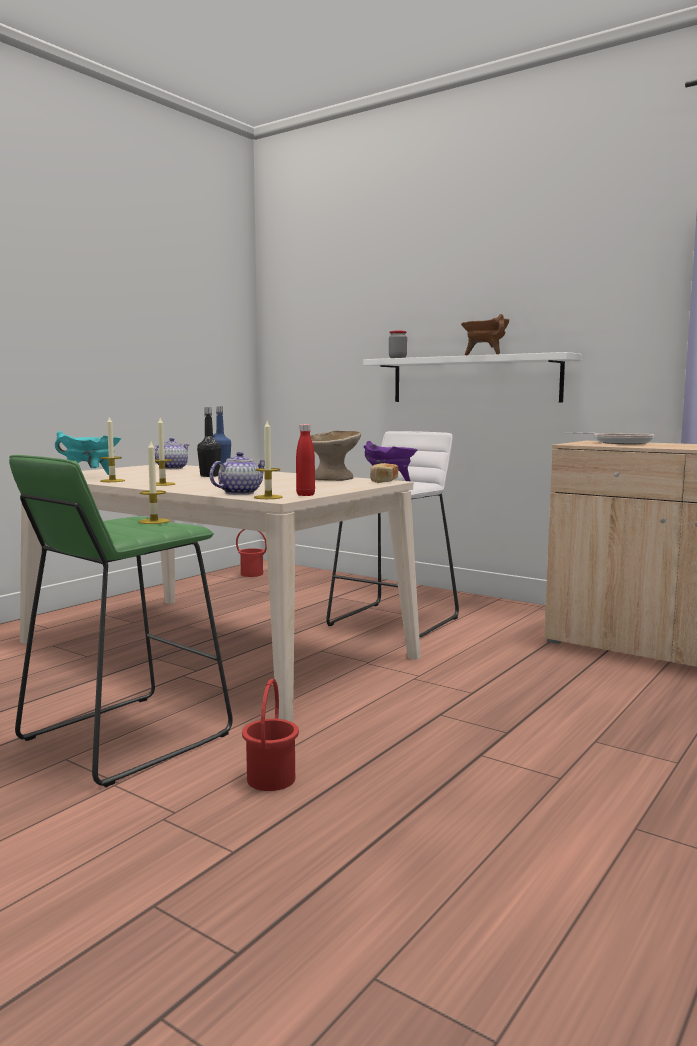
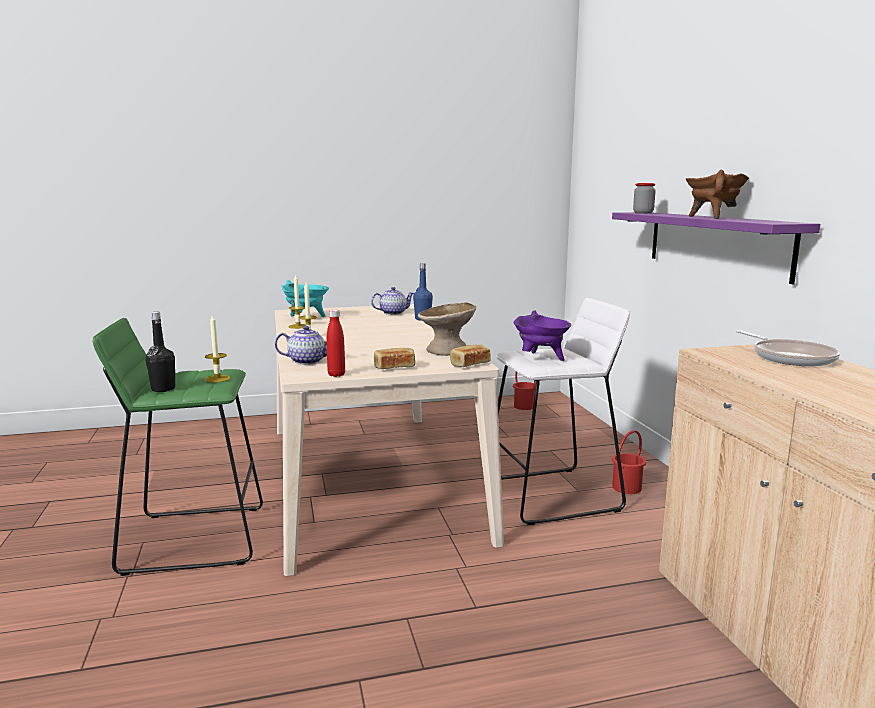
camera: 40 degrees right, 5 degrees up
(210, 476) = (378, 329): black bottle -> black bottle (163, 389)
(268, 497) = (302, 372): candle -> none
(270, 779) = (197, 619): red bucket -> red bucket (626, 487)
(334, 488) = (394, 367): none -> bread
(474, 379) = (715, 243): white shelf -> purple shelf

